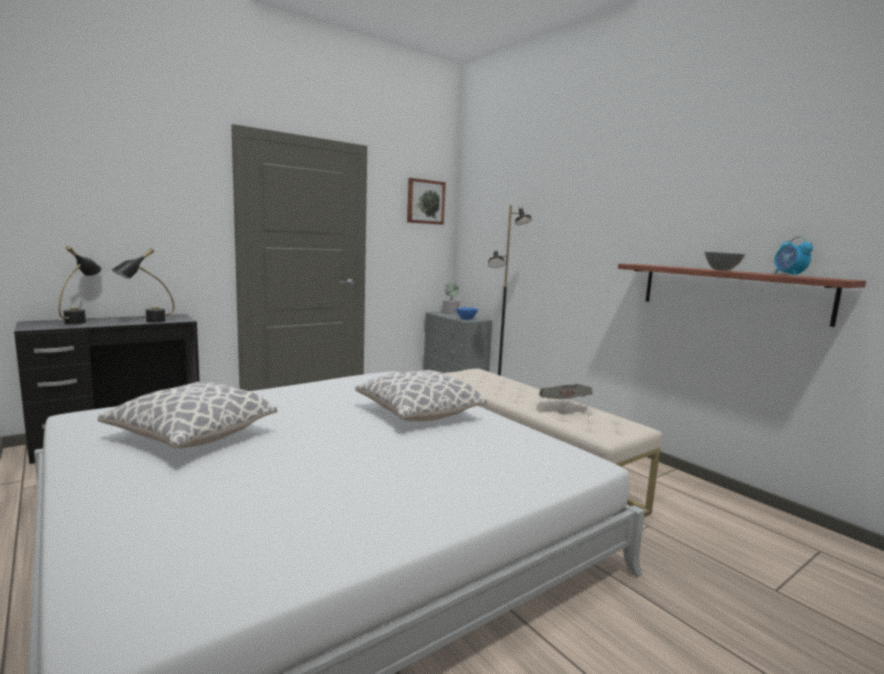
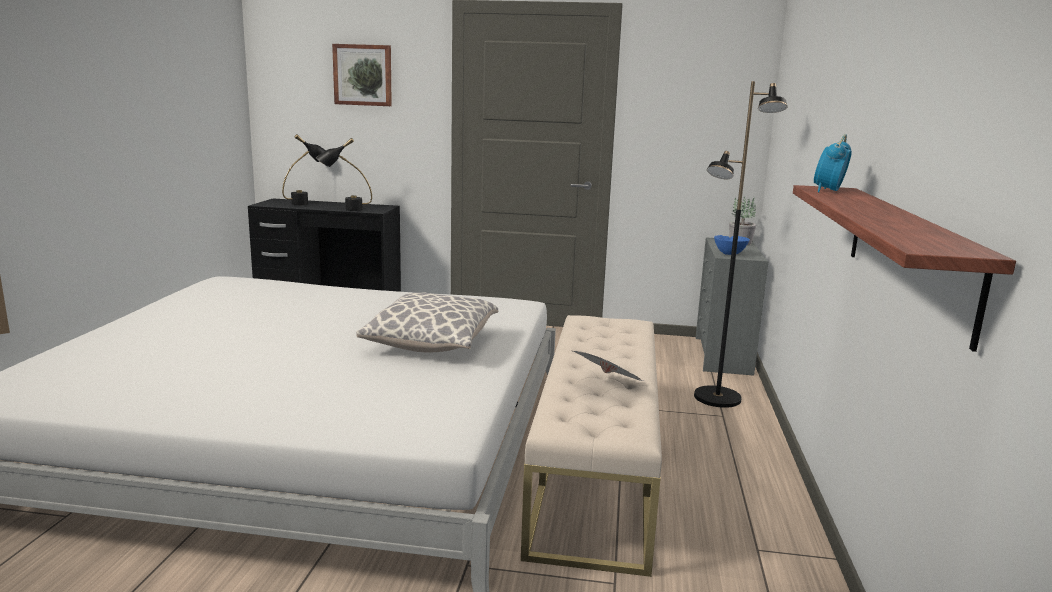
camera: 45 degrees right, 5 degrees up
(192, 437) = (237, 311): pillow -> none
(425, 202) = (716, 75): picture -> picture (363, 75)
(722, 270) = (869, 211): grey bowl -> none
(789, 275) = (924, 231): alarm clock -> alarm clock (828, 191)

